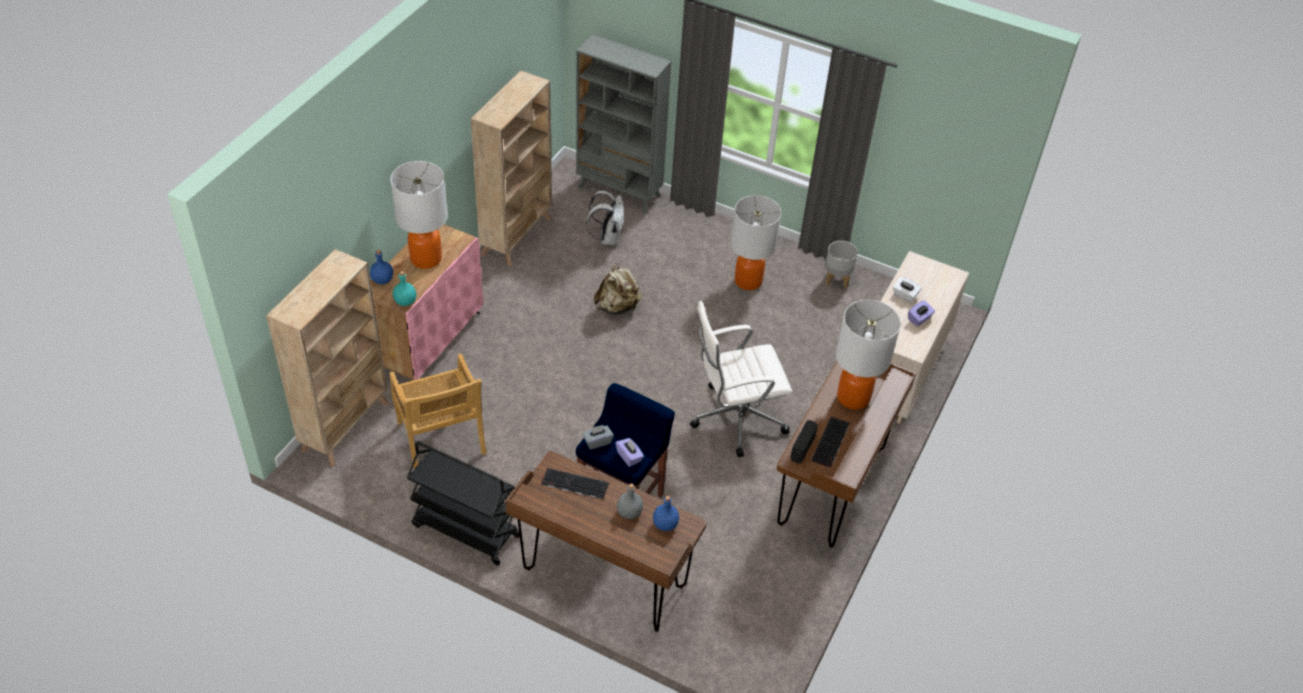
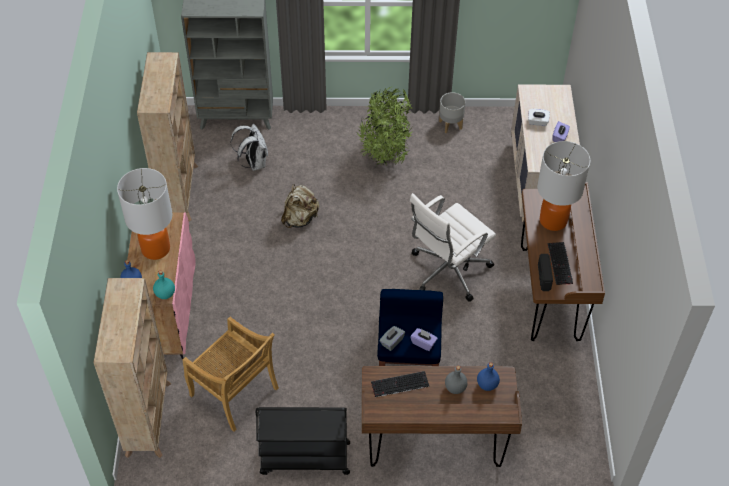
camera: 25 degrees left, 5 degrees up
(748, 281) = (386, 154): table lamp -> potted plant

